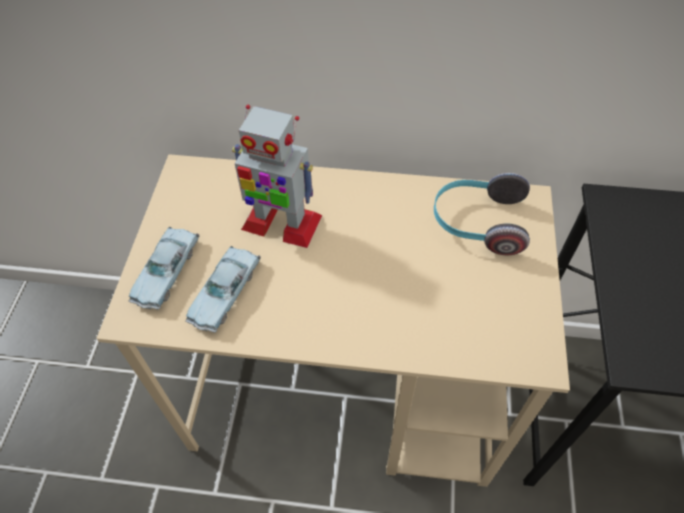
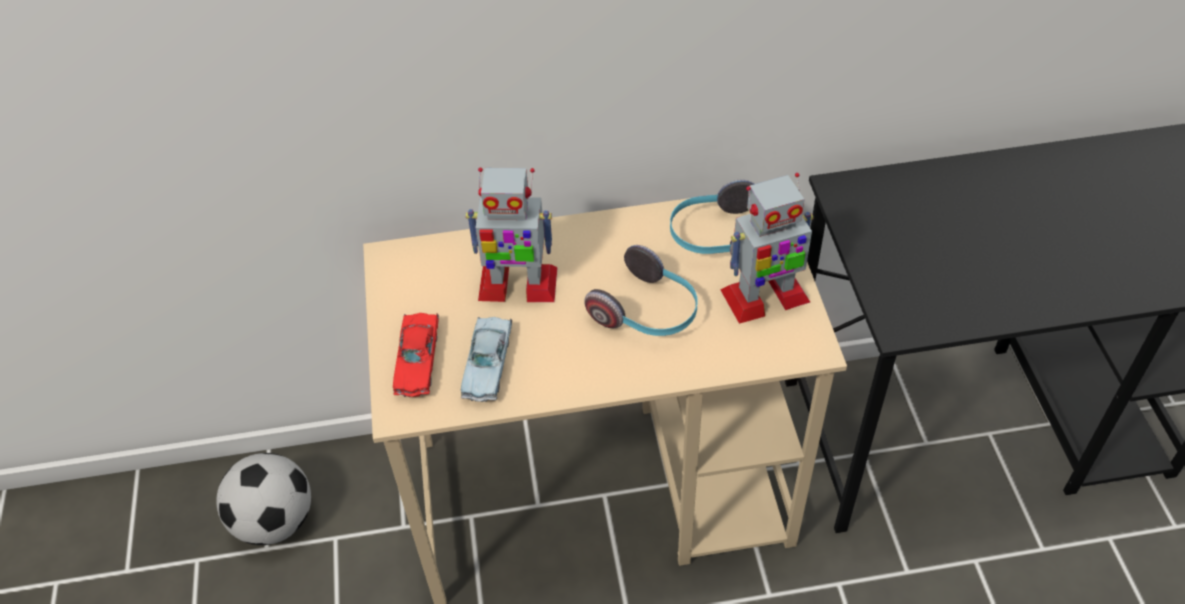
camera: 15 degrees left, 5 degrees down
(101, 346) = (275, 521): none -> football
(167, 272) = (417, 359): blue toy car -> red toy car
(389, 280) = (647, 312): none -> headphones
(505, 293) = (764, 297): none -> toy robot

